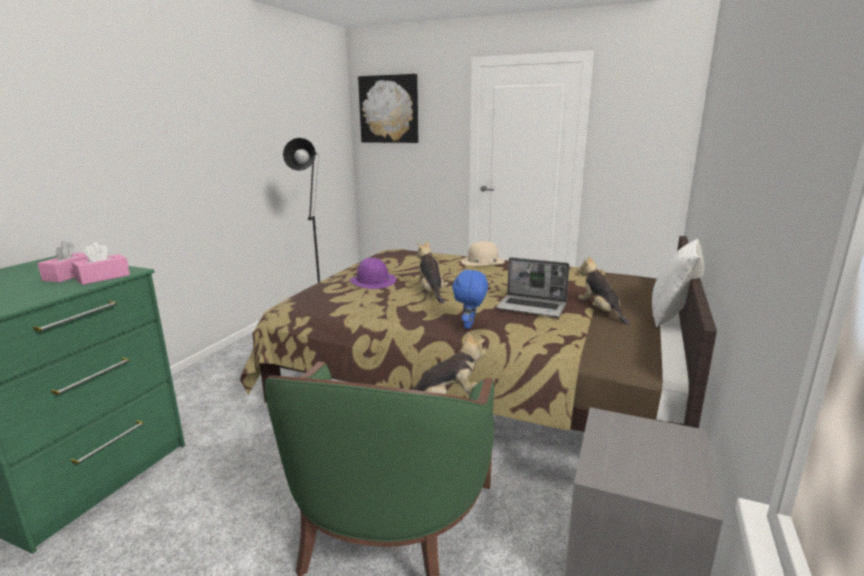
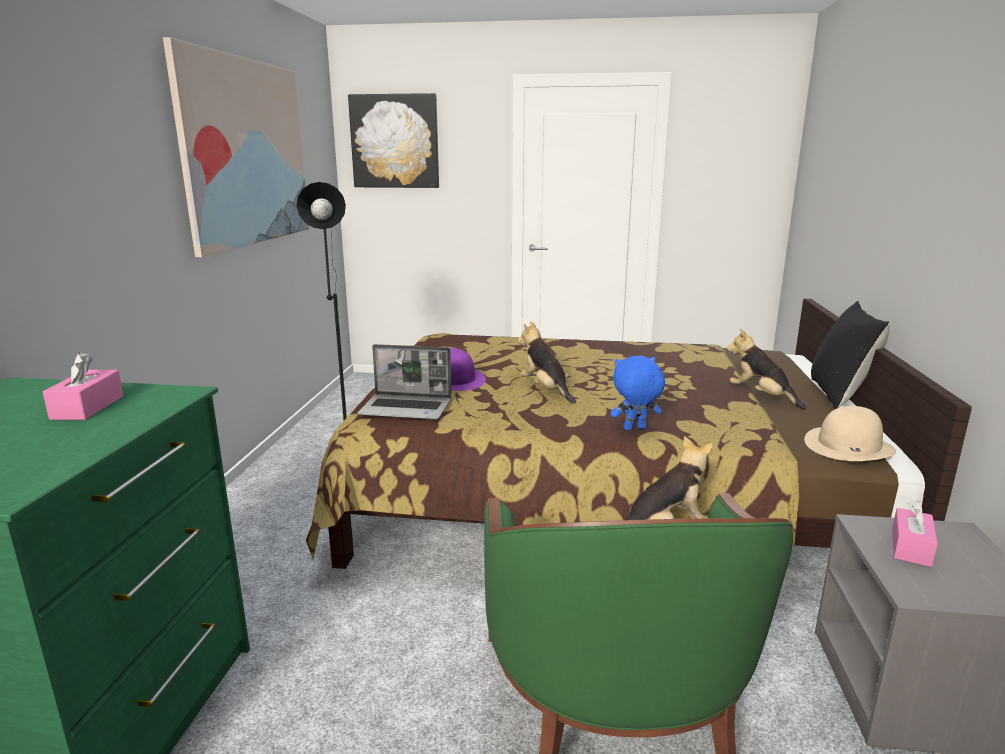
camera: 15 degrees left, 0 degrees up
(103, 277) = (152, 406): pink tissue box -> pink tissue box (911, 547)
(263, 118) = (246, 152): none -> picture
(470, 326) = (634, 429): blue plush toy -> blue plush toy turned 75 degrees clockwise
(482, 261) = (570, 344): beige hat -> beige hat (848, 446)
(532, 307) = (687, 398): laptop -> laptop (407, 409)
(672, 316) = (839, 395): white pillow -> black pillow

